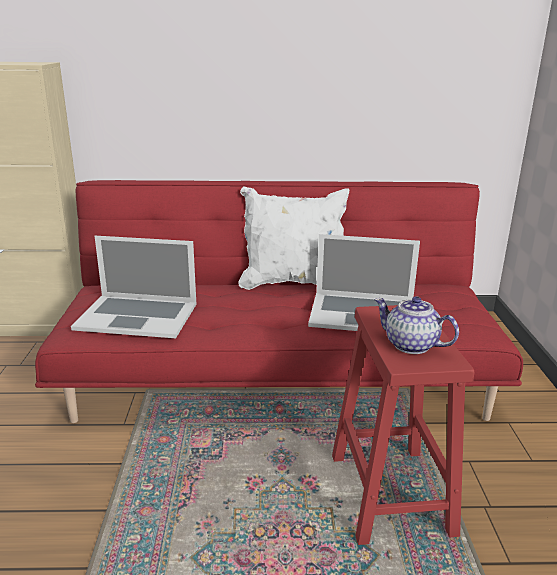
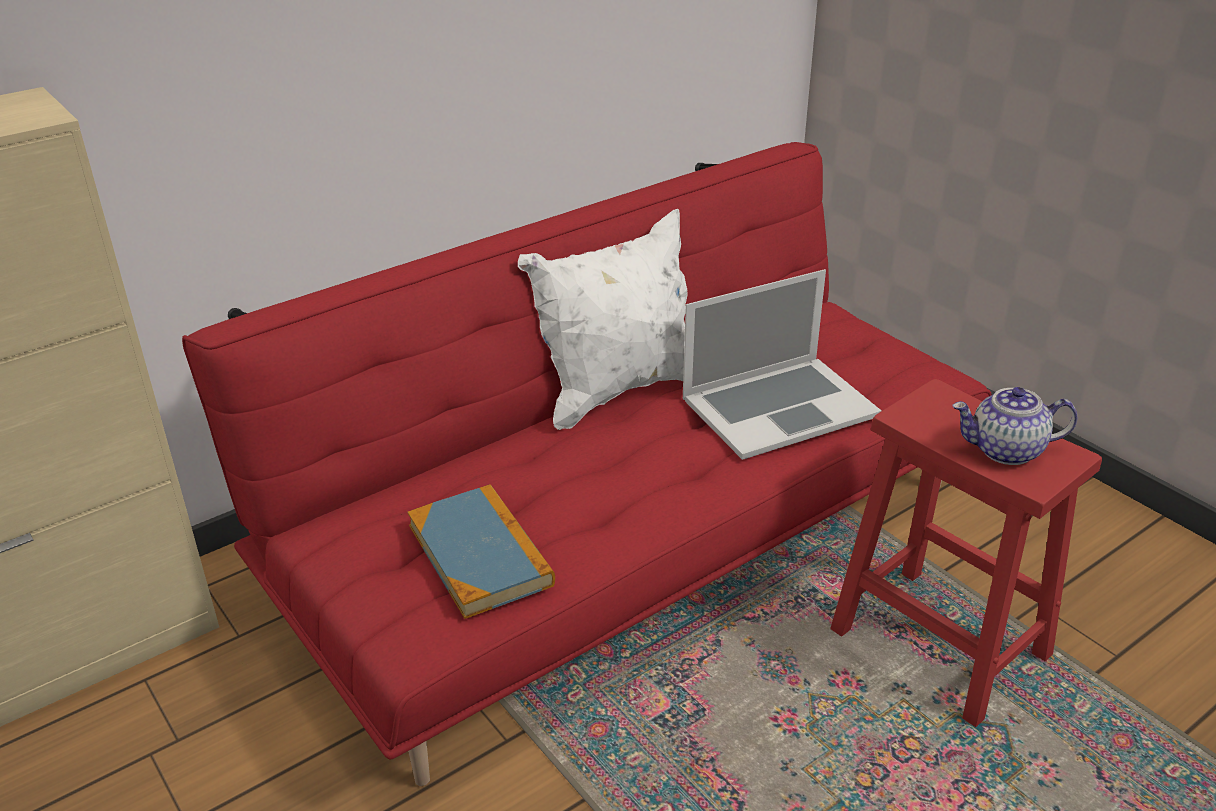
camera: 35 degrees left, 10 degrees up
(137, 316) = (480, 554): laptop -> book

